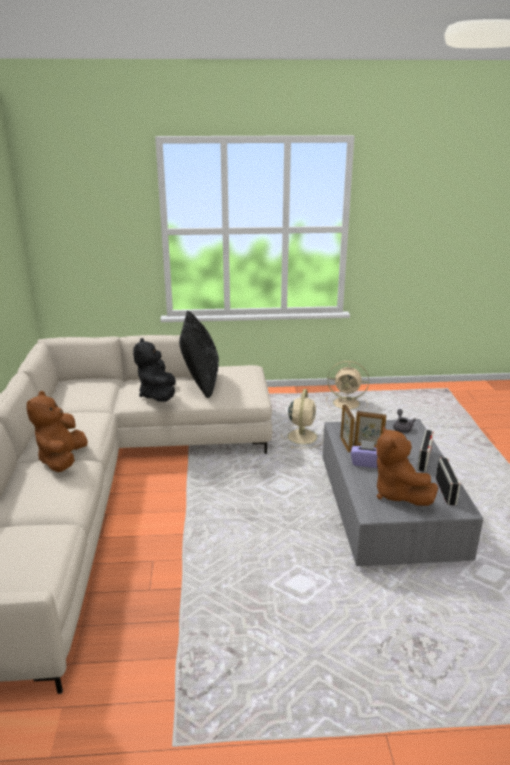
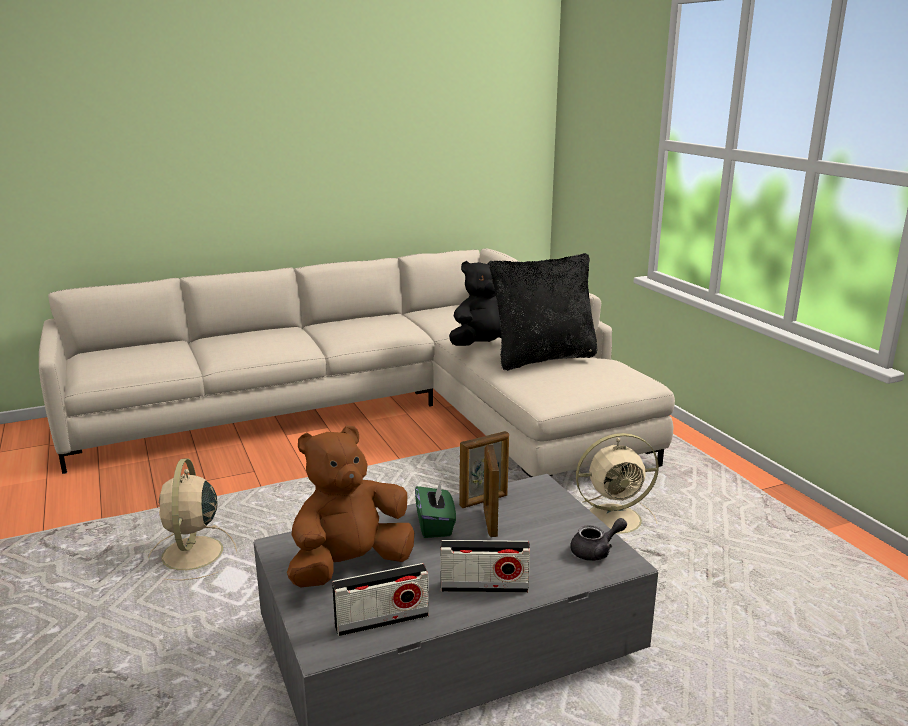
camera: 70 degrees right, 5 degrees down
(62, 460) = (306, 338): brown plush toy -> none
(347, 403) = (791, 548): beige fan -> beige fan (192, 555)
(365, 463) = (435, 525): purple tissue box -> green tissue box

